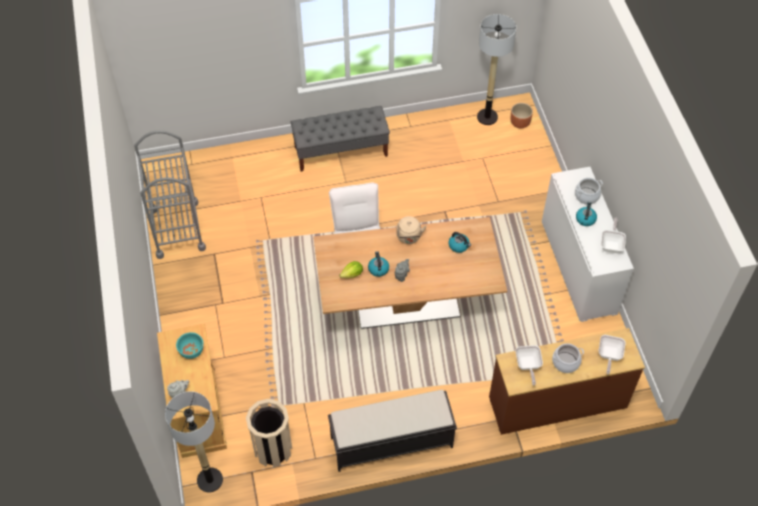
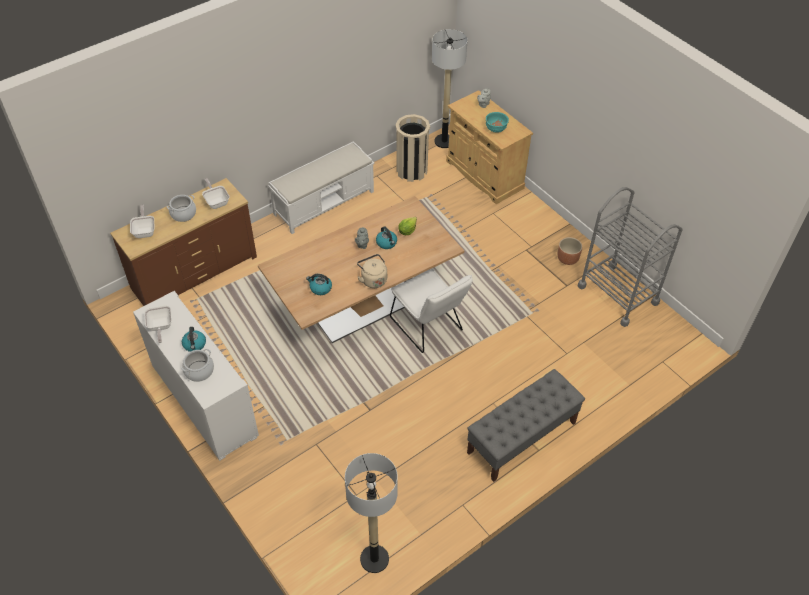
camera: 155 degrees right, 5 degrees down
(390, 442) = (325, 202): black bench -> white bench
(519, 123) = (329, 567): brown planter -> brown planter (568, 259)

